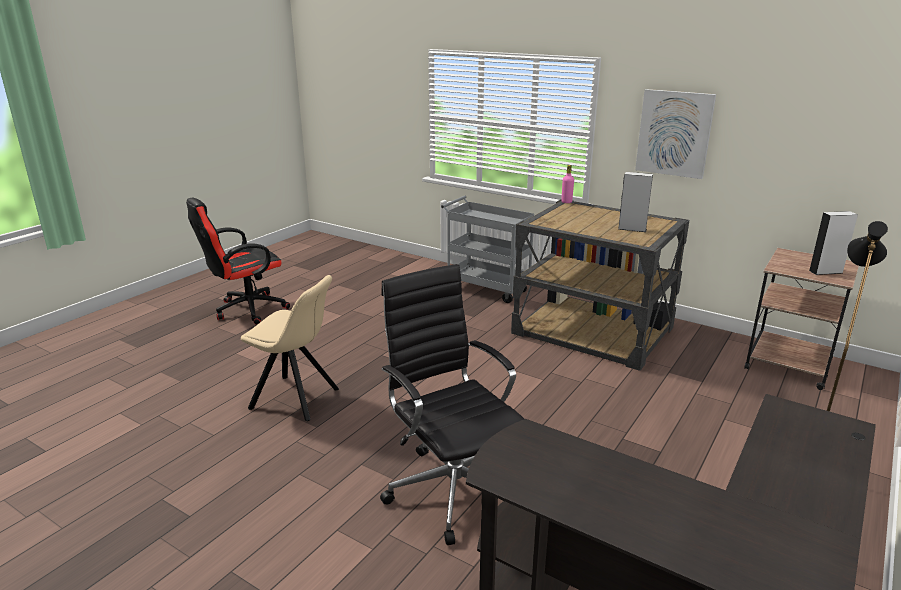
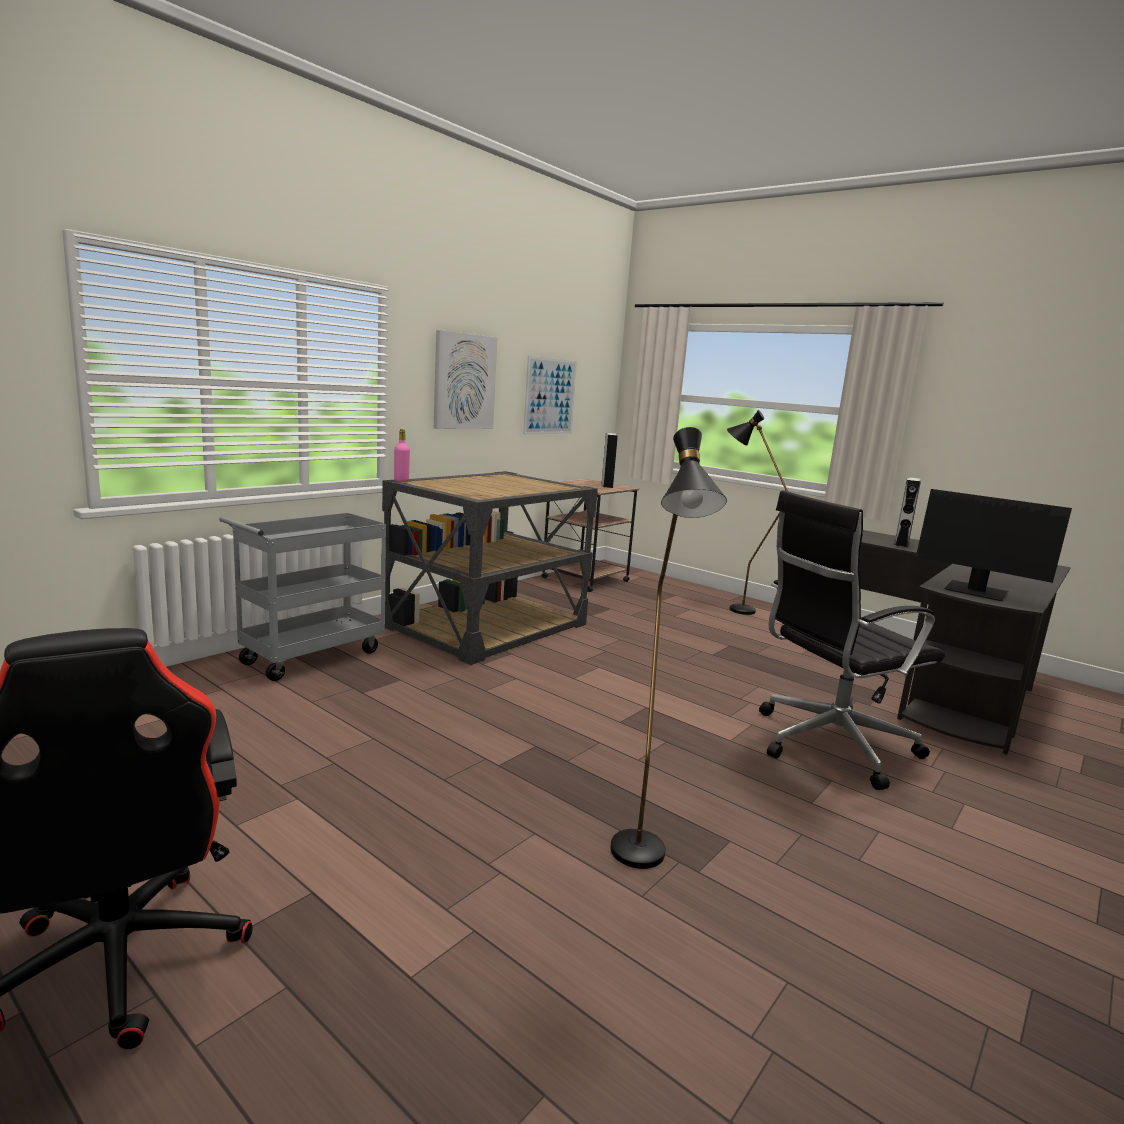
camera: 85 degrees left, 10 degrees down
(295, 398) = (641, 865): beige chair -> black floor lamp
(526, 453) = (976, 592): none -> monitor
(632, 229) = (523, 483): grey speaker -> grey speaker (901, 544)
(802, 157) = (550, 396): none -> picture

